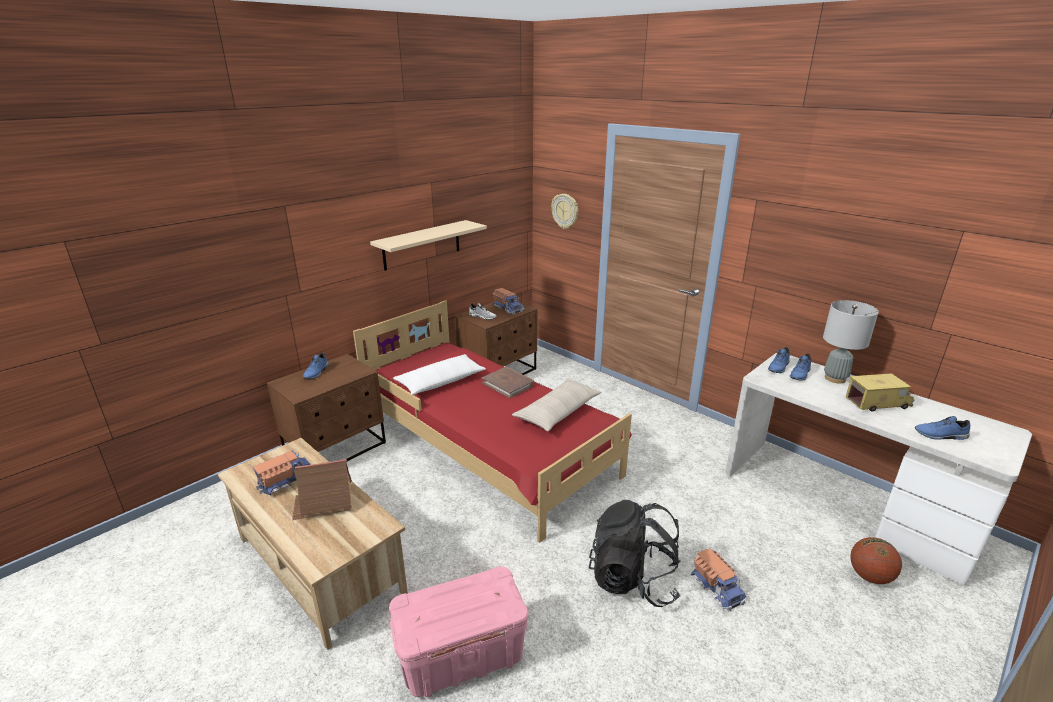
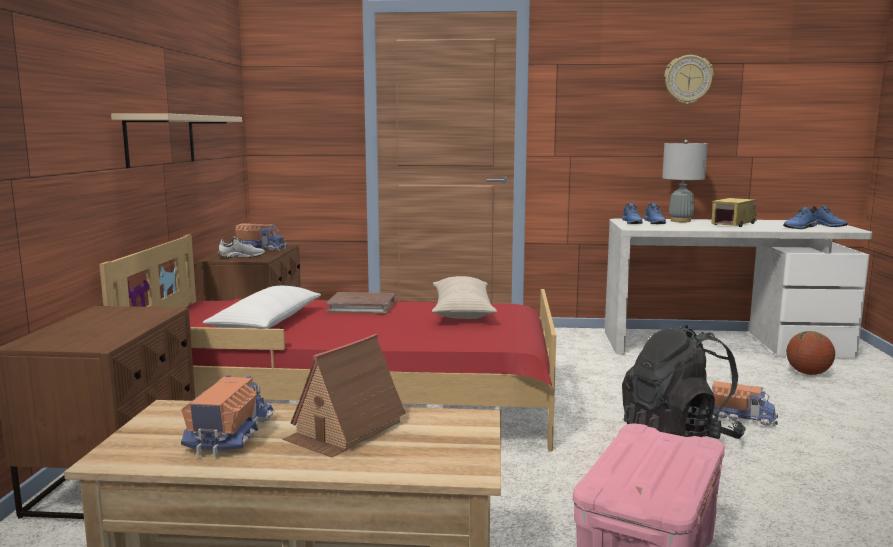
camera: 40 degrees left, 15 degrees down
(317, 372) = (79, 325): blue shoe -> blue shoe (827, 225)
(565, 211) = (304, 118): wall clock -> wall clock (688, 79)

